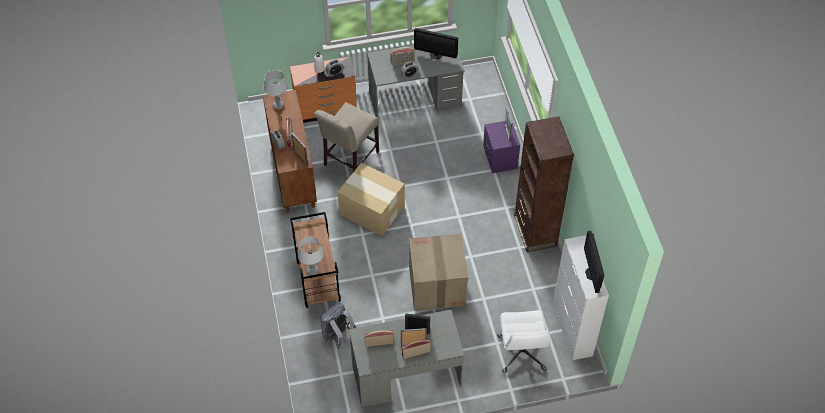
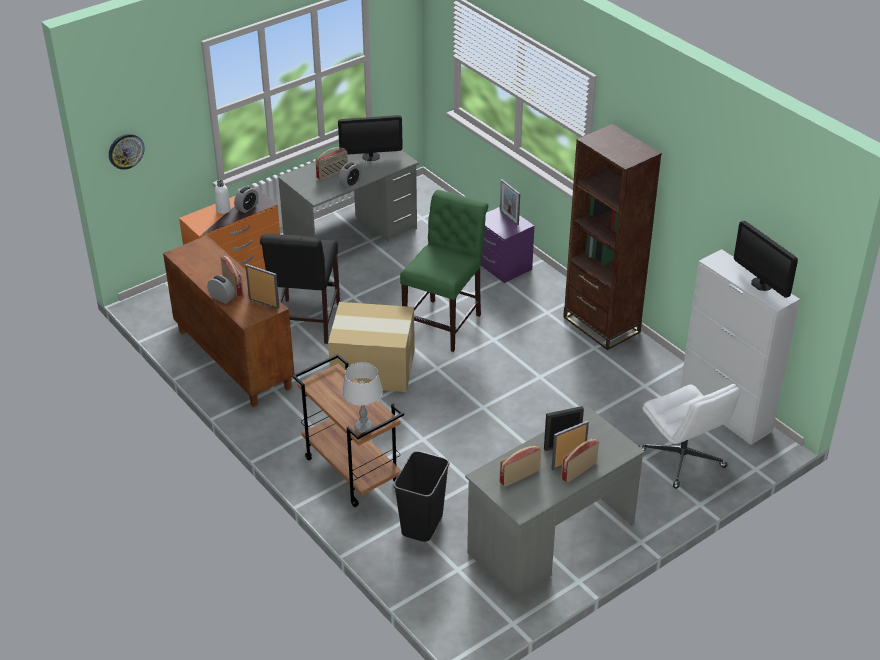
camera: 25 degrees left, 15 degrees down
(258, 21) = (126, 151): none -> wall clock
(278, 105) = (193, 258): grey table lamp -> none
(338, 336) = (422, 525): grey backpack -> black trash can
(349, 160) = (305, 324): beige chair -> black chair
(436, 191) = (445, 322): none -> green chair
(437, 286) = (519, 423): cardboard box -> none

